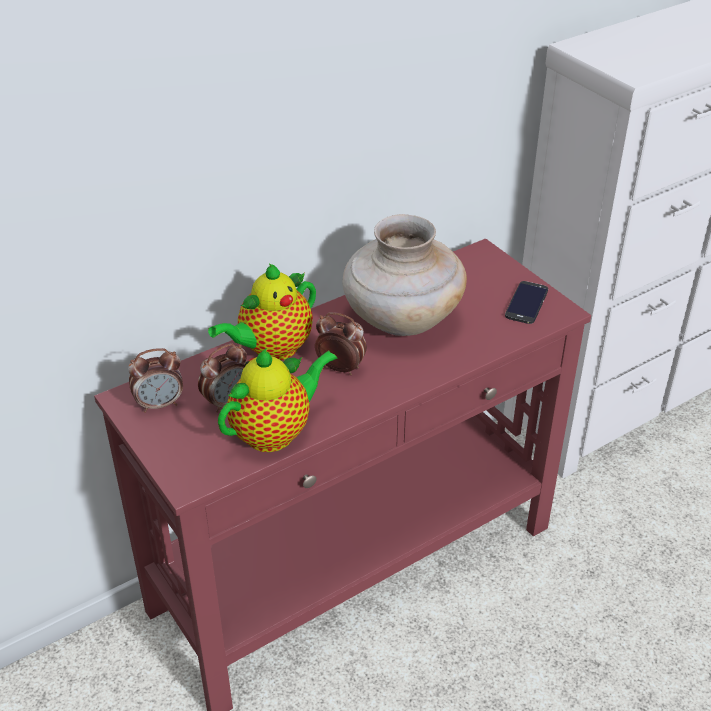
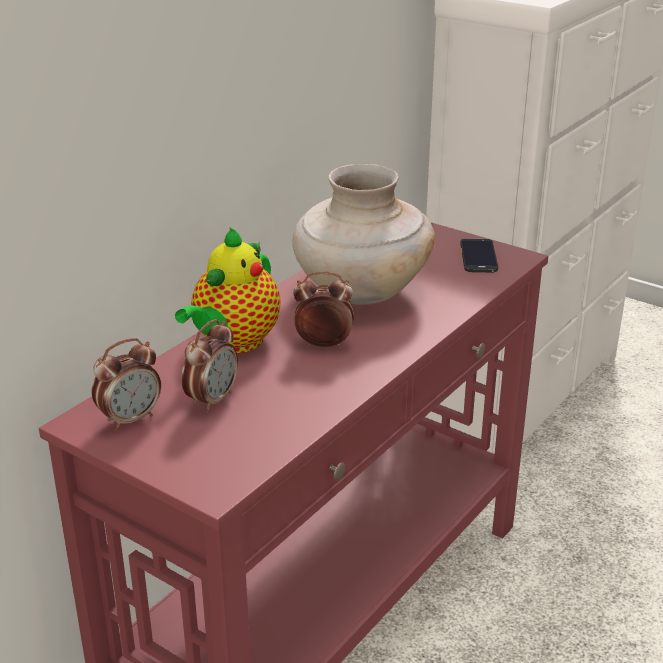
camera: 20 degrees left, 10 degrees down
(275, 432) = (290, 417): teapot -> none

